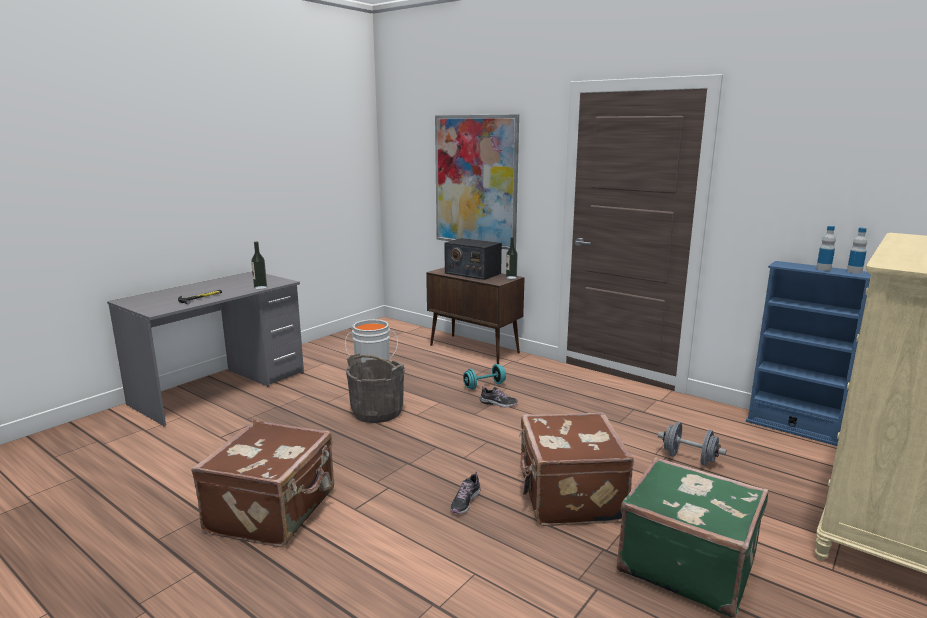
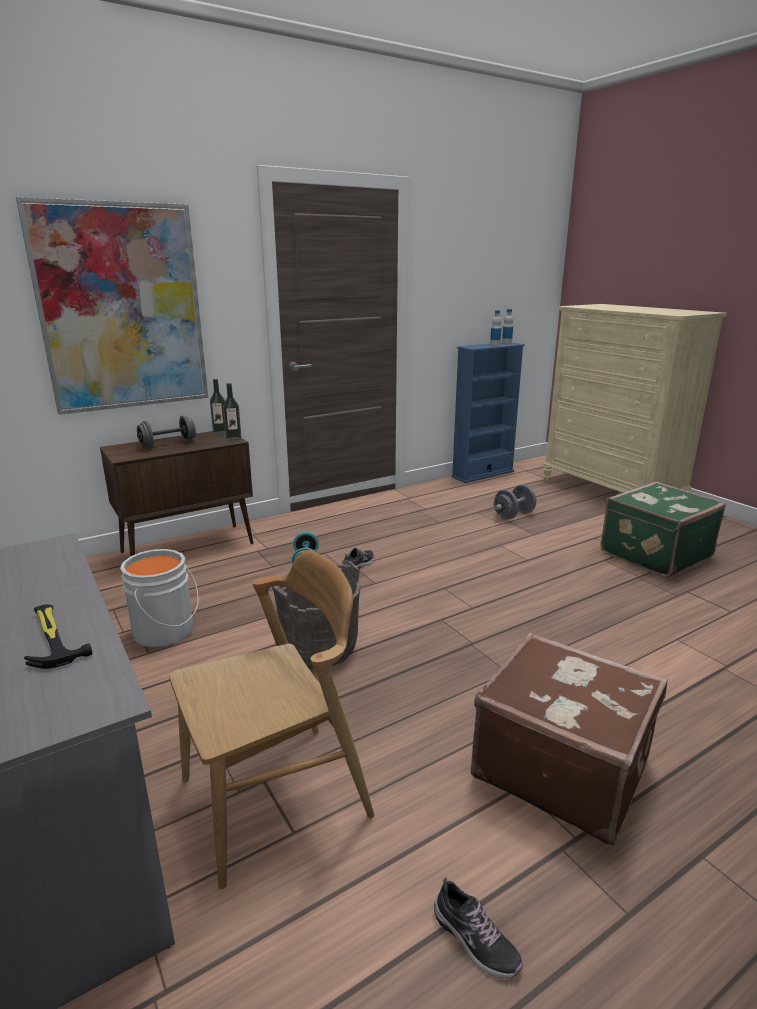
camera: 70 degrees left, 5 degrees up
(242, 428) = (276, 798): none -> brown chair
(260, 287) = (64, 568): bottle -> bottle (233, 439)
(465, 502) = (561, 622): shoe -> shoe (475, 940)
(472, 273) = (168, 444): radio -> grey dumbbell
(568, 497) = (561, 572): brown suitcase -> none

